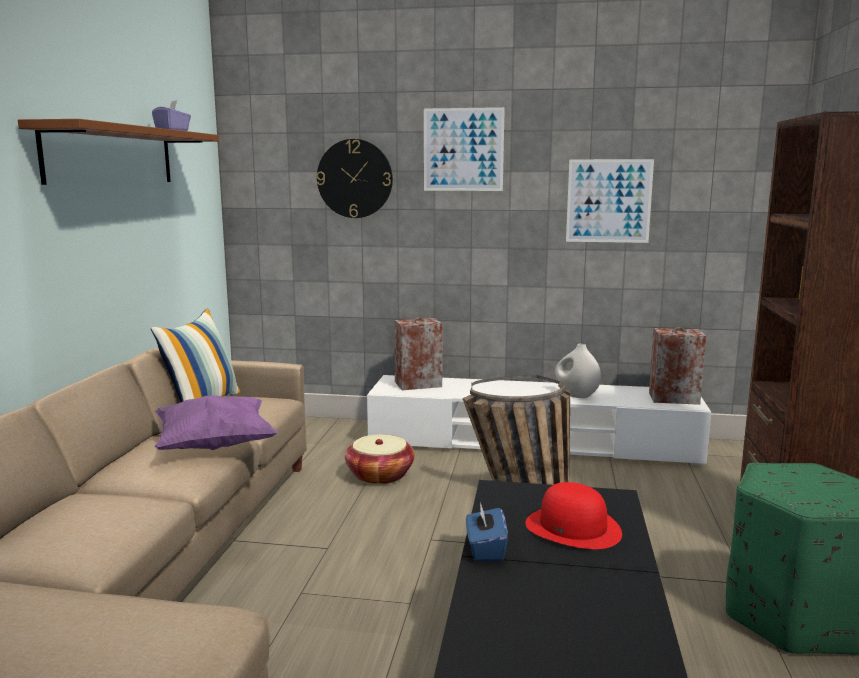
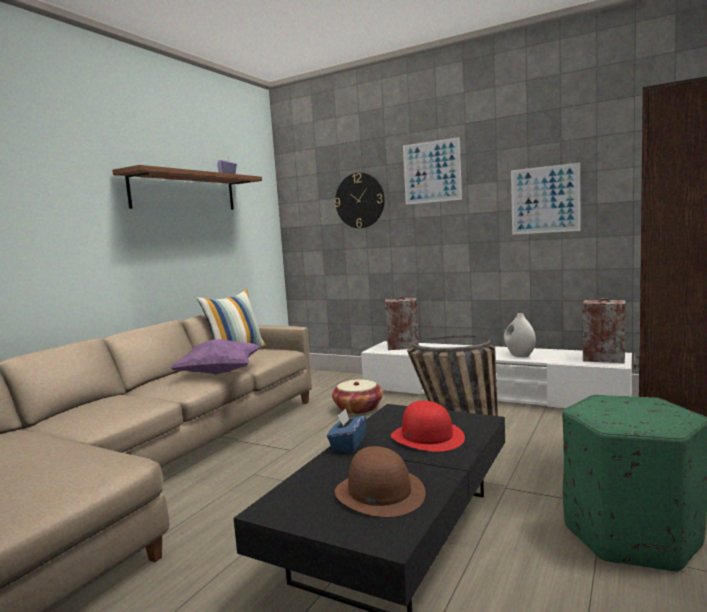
camera: 20 degrees right, 5 degrees down
(585, 617) = (379, 492): none -> brown hat

